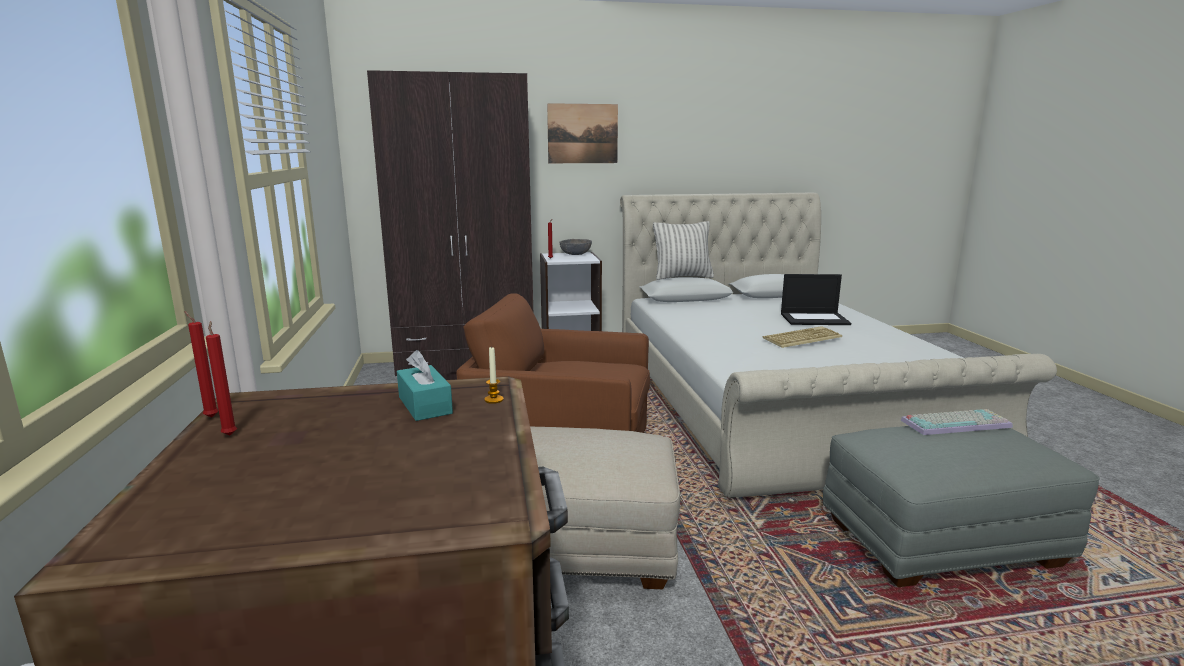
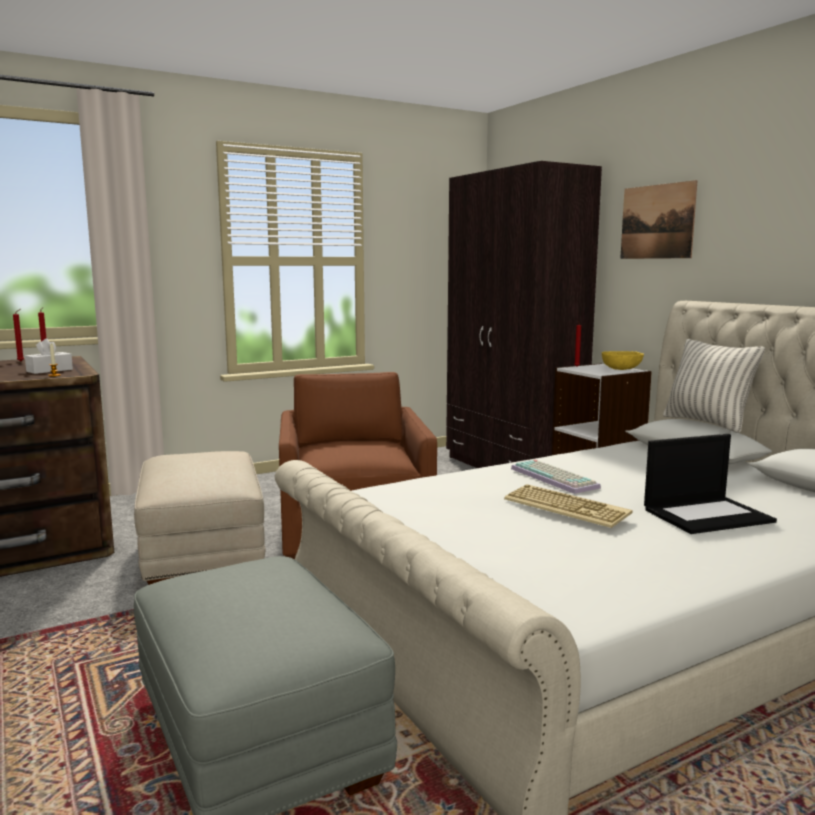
camera: 70 degrees right, 5 degrees down
(425, 405) = (49, 370): turquoise tissue box -> white tissue box
(576, 254) = (621, 369): grey bowl -> yellow bowl
(815, 319) = (708, 515): laptop -> laptop turned 90 degrees counterclockwise
(955, 423) = (315, 602): keyboard -> keyboard (556, 478)

